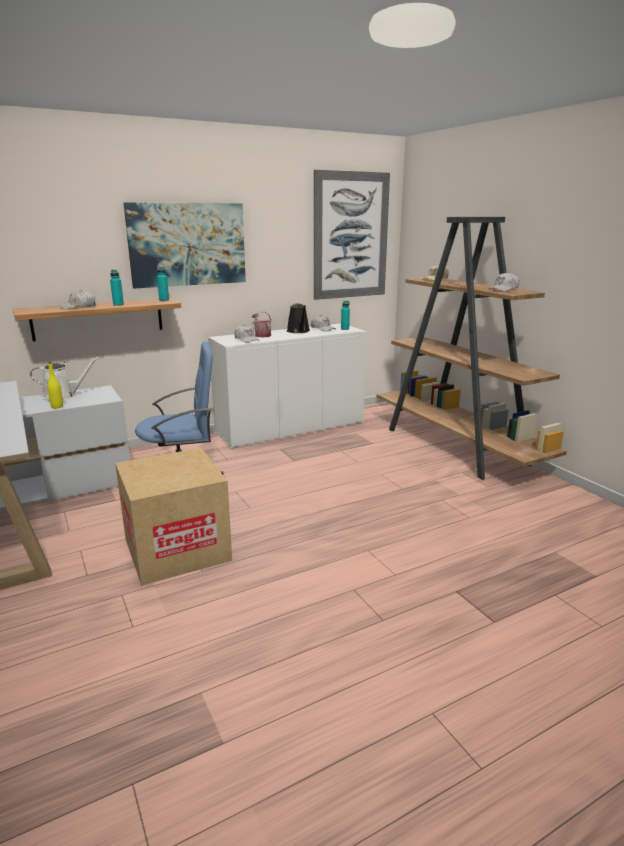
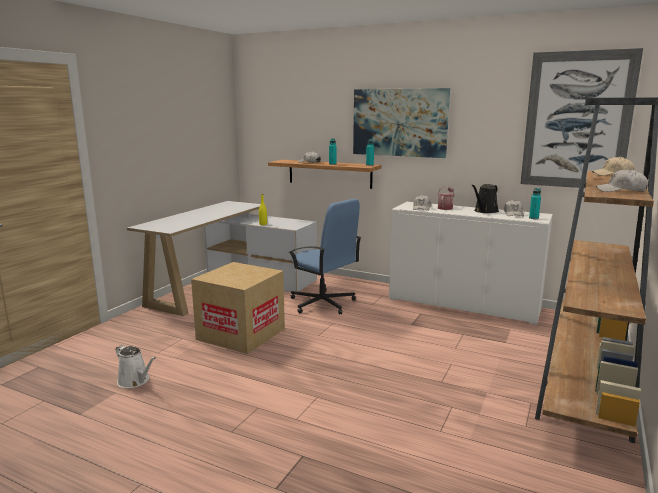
camera: 55 degrees right, 5 degrees down
(63, 396) = (280, 220): white watering can -> white watering can (135, 381)

